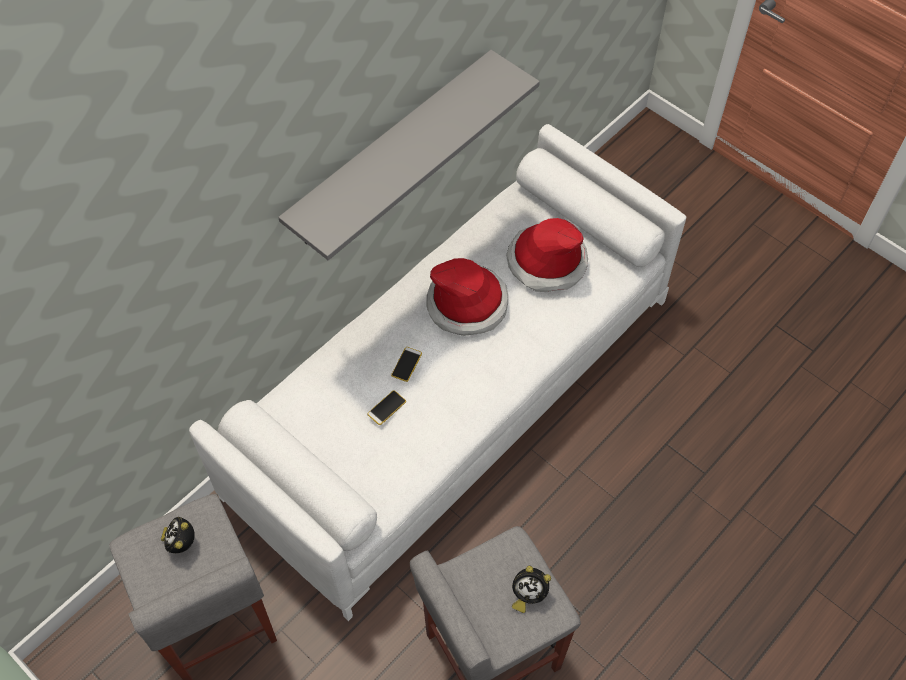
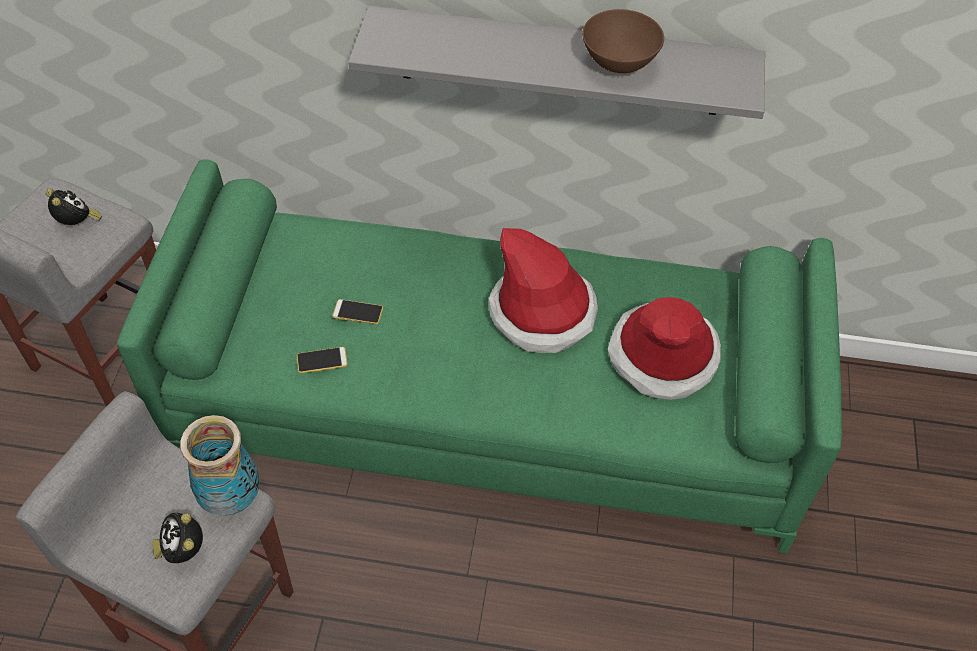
camera: 55 degrees right, 5 degrees down
(181, 542) = (78, 223): alarm clock -> alarm clock turned 75 degrees clockwise
(406, 364) = (424, 301): phone -> phone (322, 360)
(446, 122) = (618, 64): none -> brown bowl
(453, 395) = (487, 407): white sofa -> green sofa
(506, 547) = (231, 497): none -> vase

